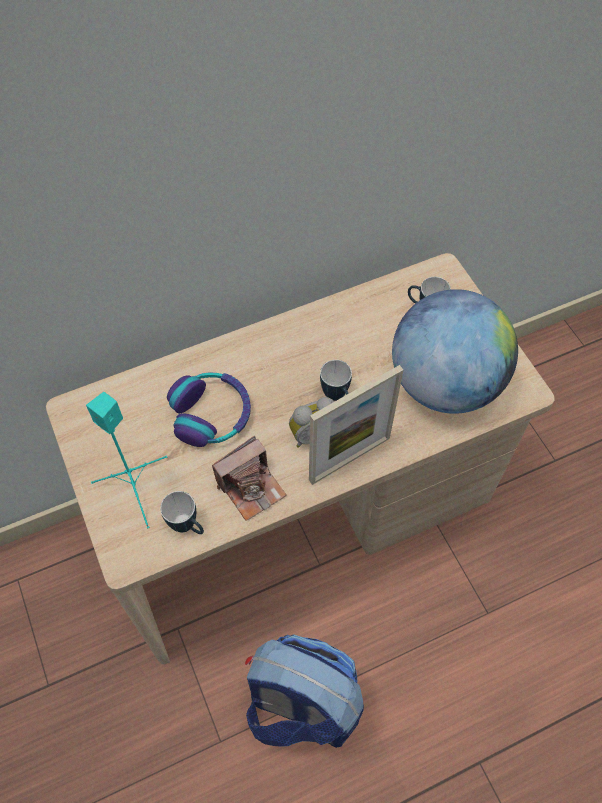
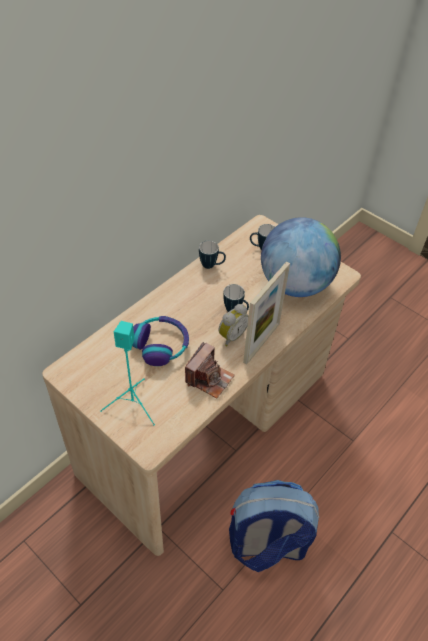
camera: 25 degrees left, 10 degrees down
(188, 527) = (181, 415): mug -> mug (211, 266)

